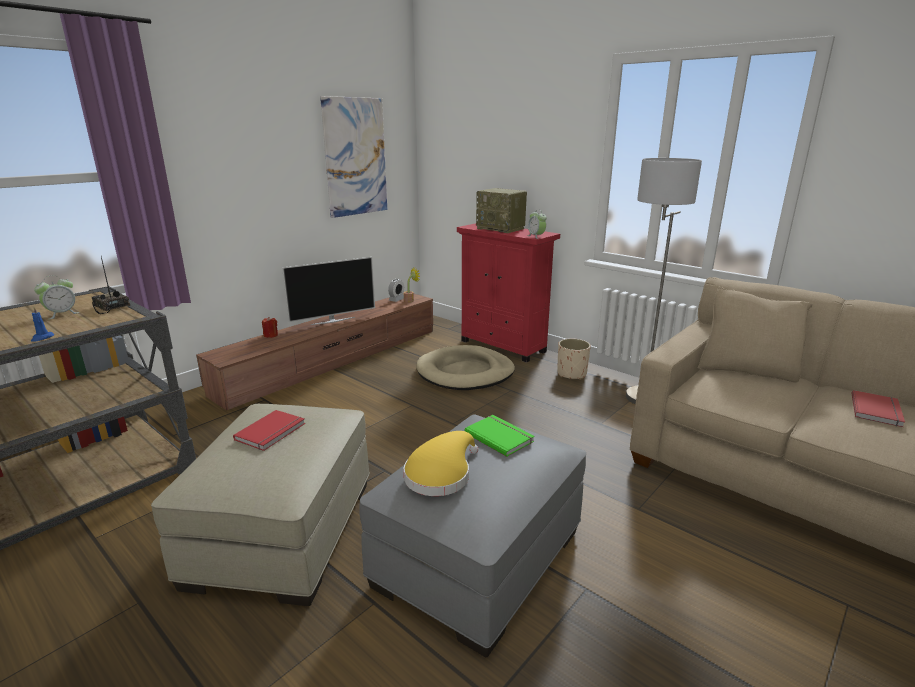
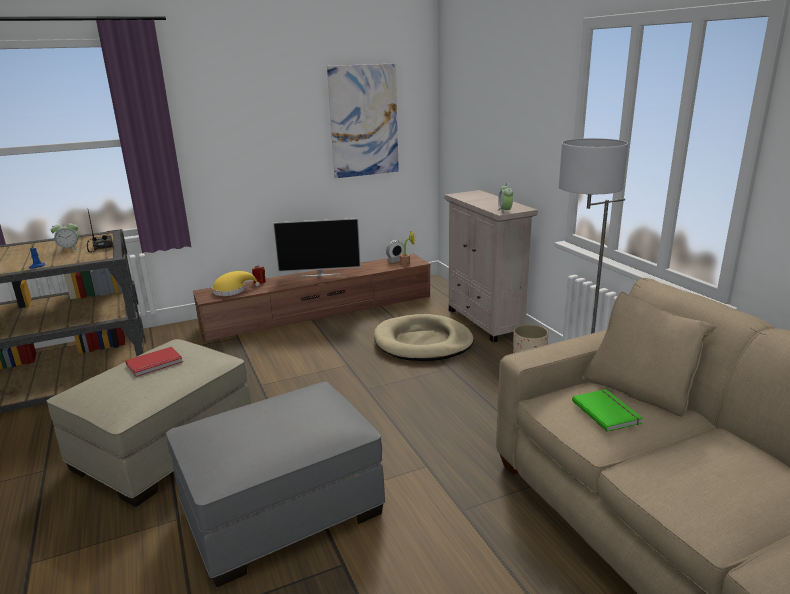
camera: 25 degrees right, 0 degrees up
(440, 474) = (229, 425): yellow hat -> yellow hat (232, 291)
(500, 436) = (311, 404): green book -> green book (607, 411)
(501, 228) = (485, 199): radio -> none
(504, 346) = (486, 322): red cabinet -> beige cabinet
(878, 410) = (732, 468): red book -> none

